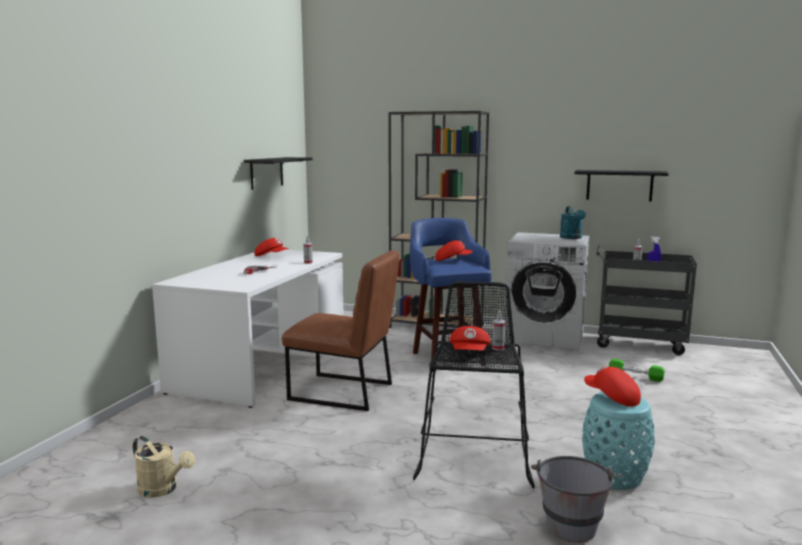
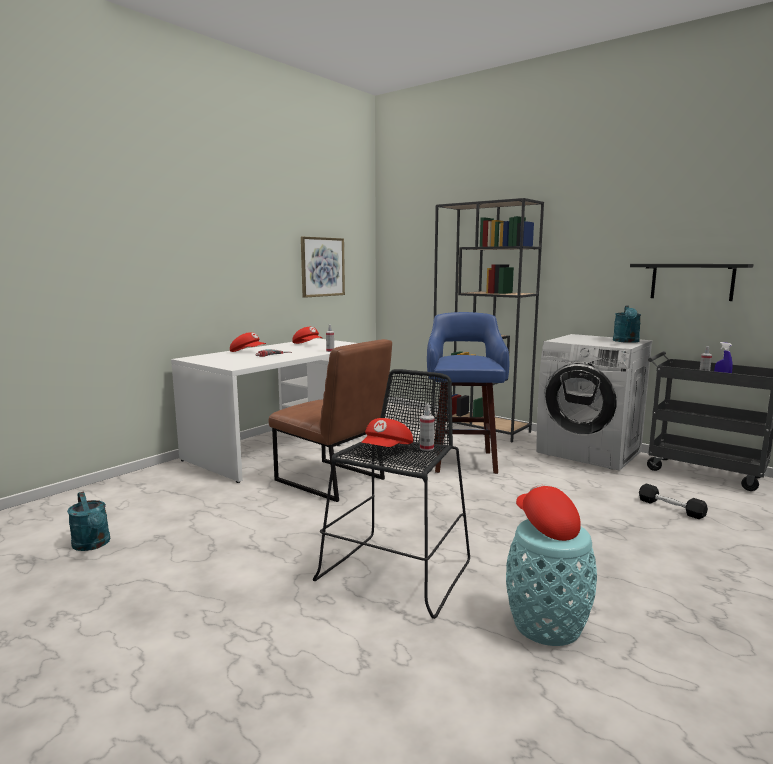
camera: 20 degrees right, 0 degrees up
(163, 489) = (93, 545): beige watering can -> turquoise watering can
(266, 173) = (322, 267): black shelf -> picture
(452, 260) = (472, 356): red cap -> red cap (248, 352)
(570, 522) = (443, 670): grey bucket -> none
(635, 376) = (670, 508): green dumbbell -> black dumbbell

